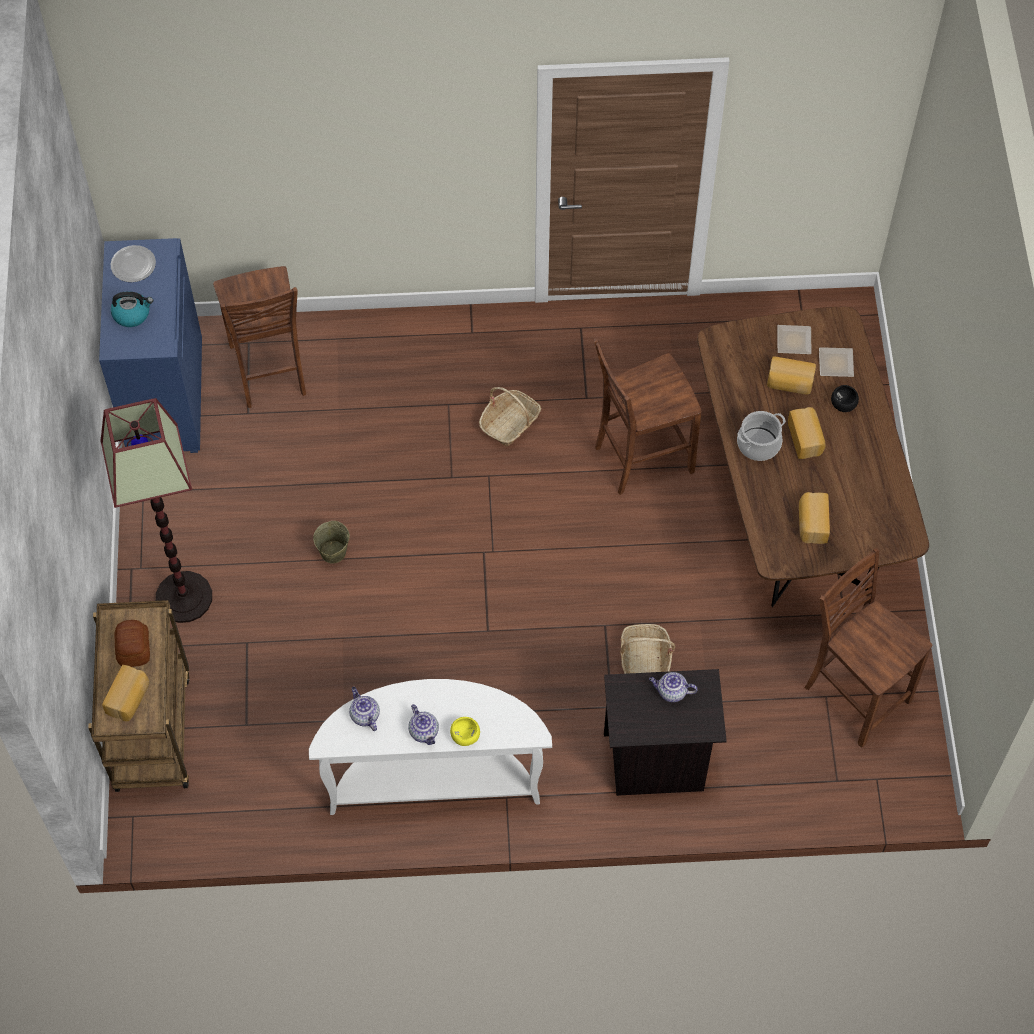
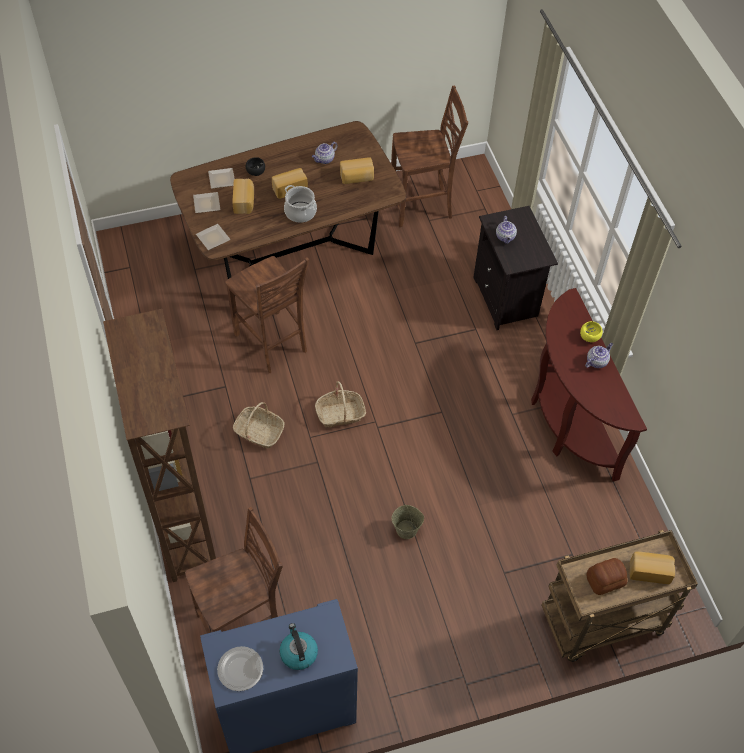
camera: 105 degrees left, 5 degrees down
(184, 596) = (479, 632): floor lamp -> none
(364, 715) = (599, 401): teapot -> teapot (324, 159)
(403, 334) = (186, 526): none -> brown bookcase
(434, 780) = (568, 421): white console table -> brown console table
(645, 660) = (434, 316): basket -> basket (340, 414)
(733, 341) = (213, 237): none -> plate
(854, 693) = (422, 206): brown chair -> brown chair turned 135 degrees counterclockwise

